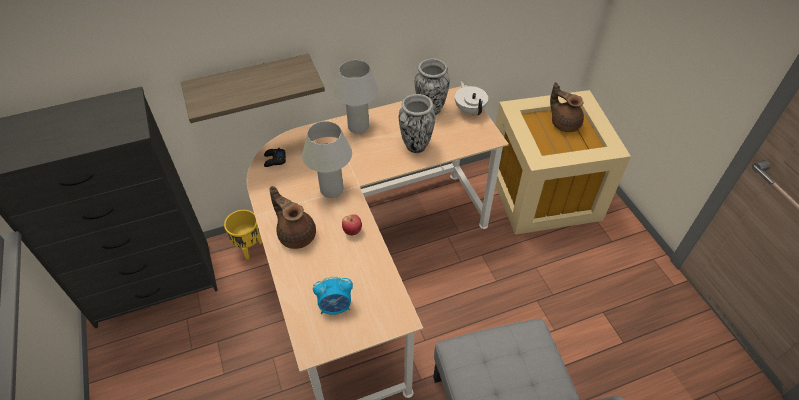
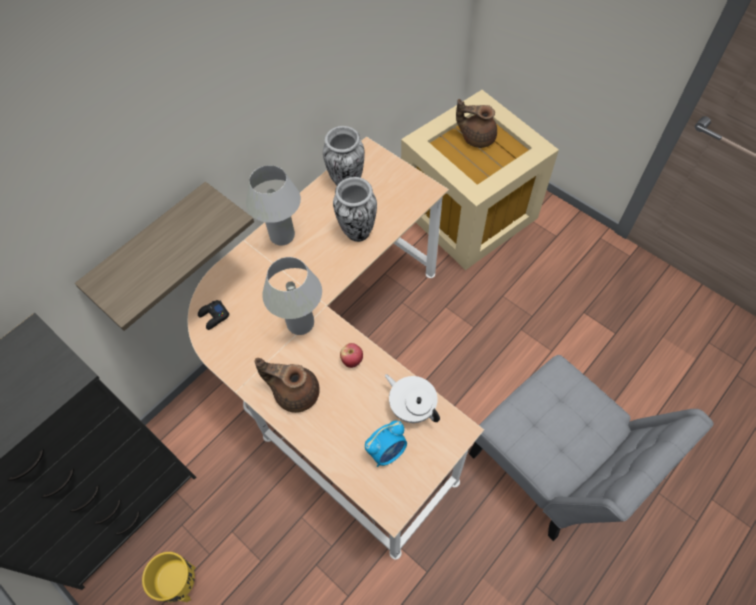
camera: 25 degrees left, 10 degrees up
(249, 247) = (200, 412): yellow planter -> yellow planter (181, 583)
(469, 109) = (387, 165): white teapot -> white teapot (412, 406)

